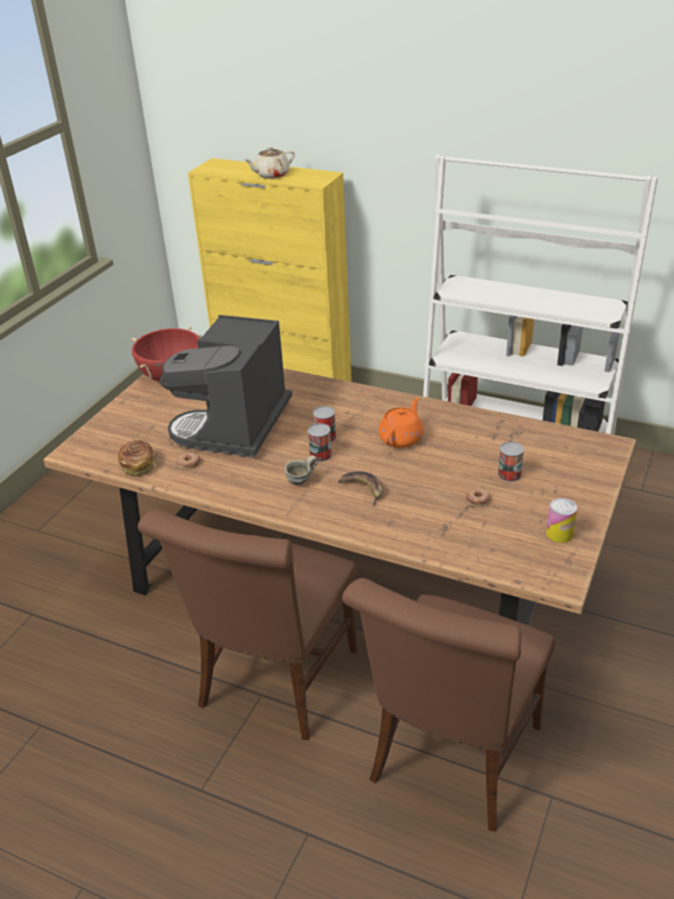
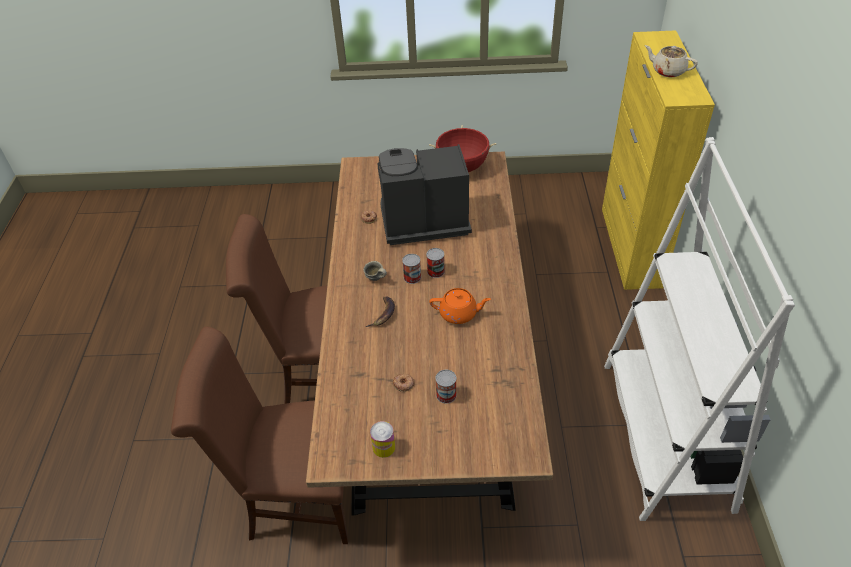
camera: 65 degrees right, 10 degrees up
(138, 465) = (354, 198): bread -> none

